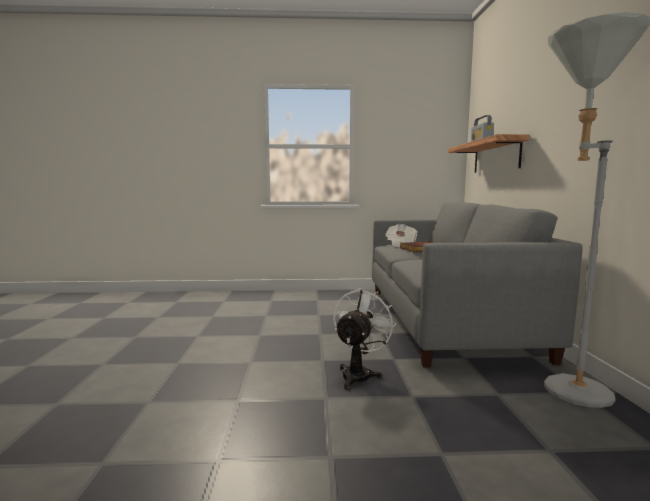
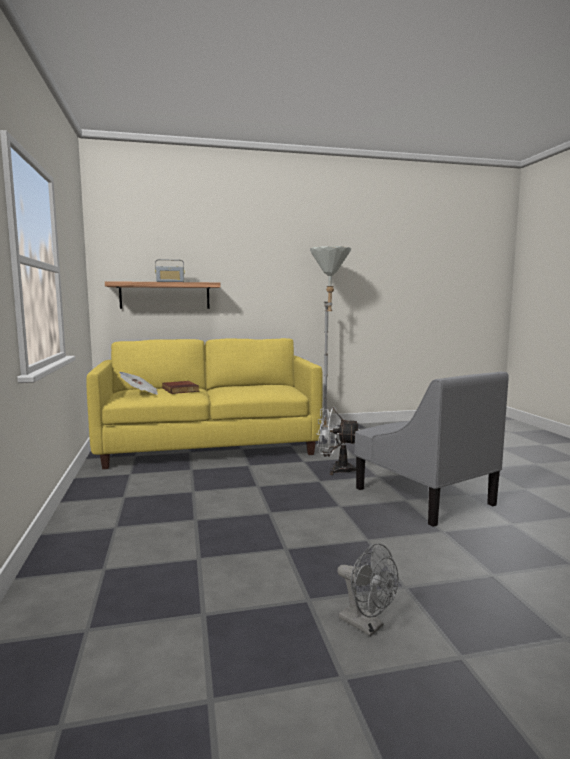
camera: 100 degrees left, 0 degrees up
(91, 347) = (367, 625): none -> grey fan
(239, 415) = (422, 496): none -> grey armchair
(444, 320) = (209, 446): grey sofa -> yellow sofa

